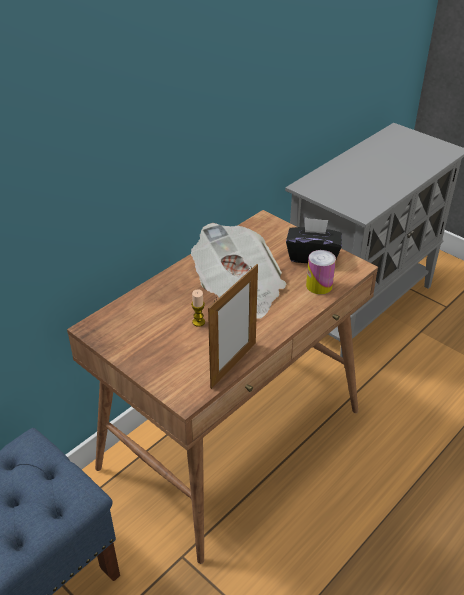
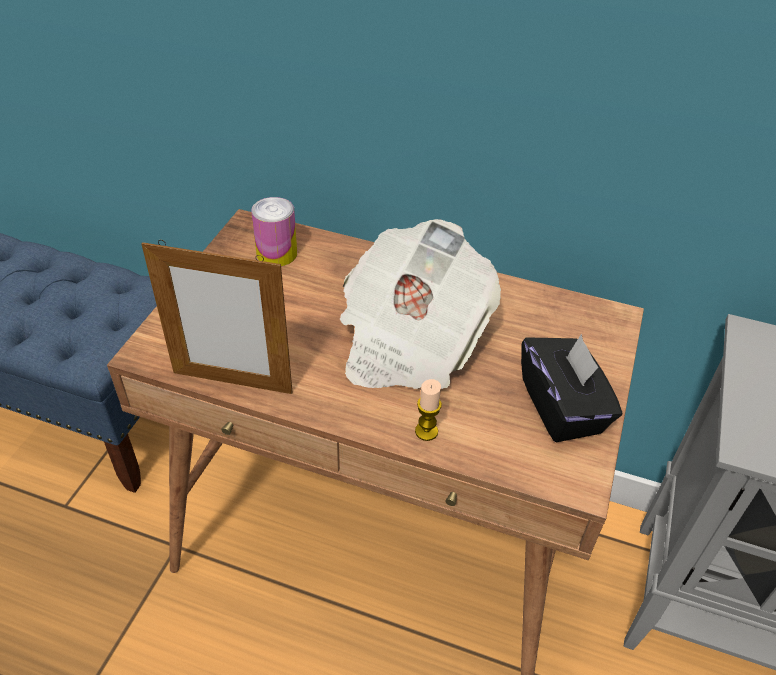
camera: 65 degrees right, 5 degrees up
(198, 322) = (309, 318): candle -> candle (426, 431)
(319, 286) = (483, 438): can -> can (277, 253)

